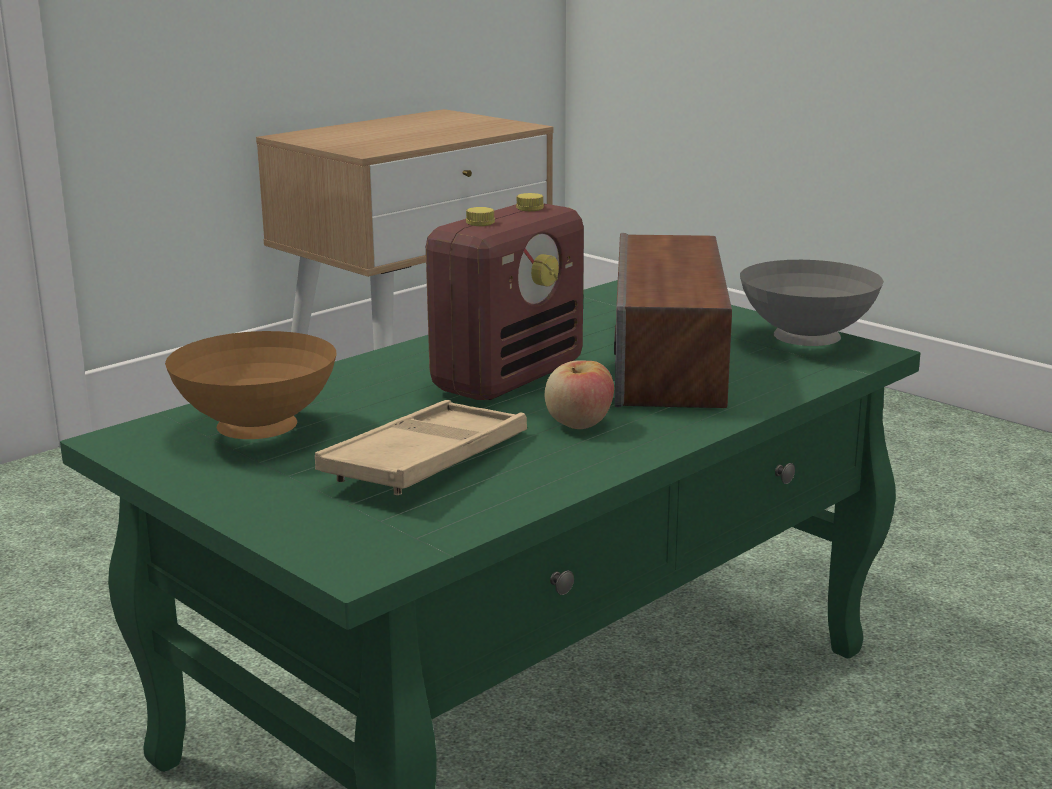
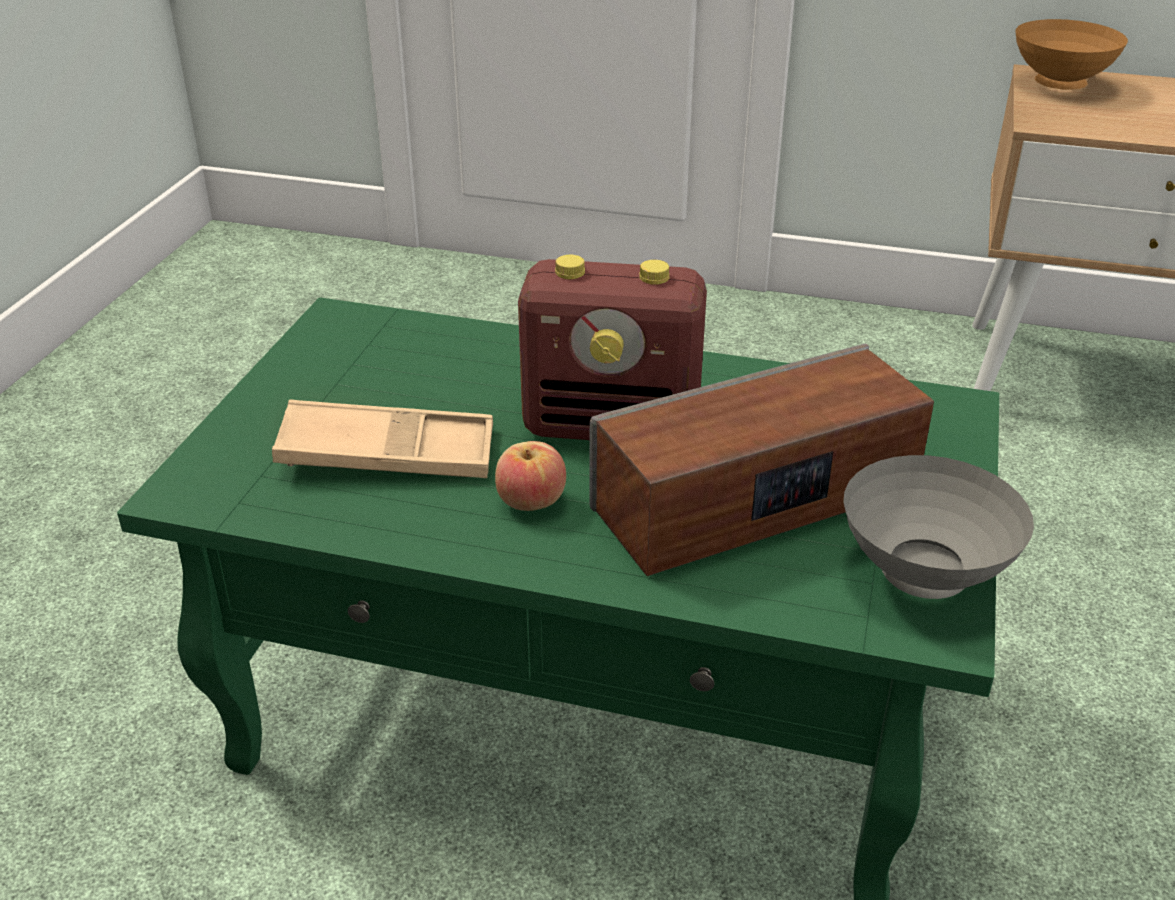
camera: 60 degrees right, 15 degrees up
(256, 430) = (393, 359): brown bowl -> brown bowl (1060, 85)

